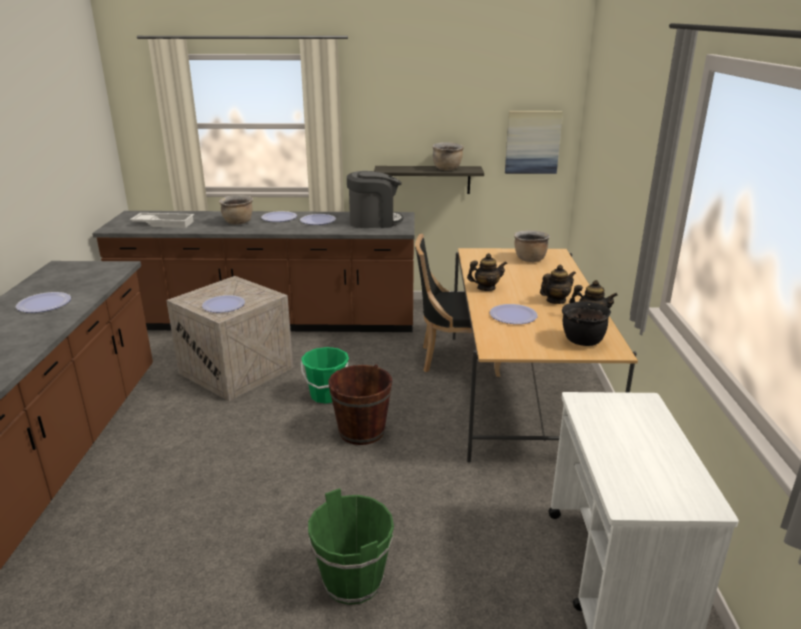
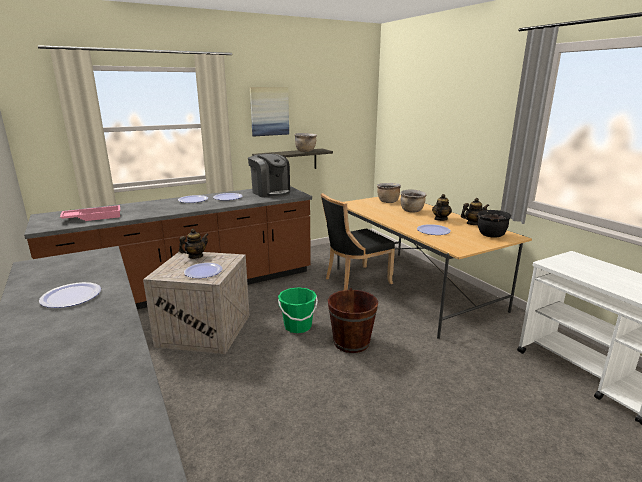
camera: 30 degrees left, 5 degrees down
(164, 223) = (93, 217): white tray -> pink tray
(238, 222) = (163, 207): brown cooking pot -> brown cooking pot (412, 211)
(353, 581) = (471, 444): green bucket -> none
(374, 221) = (270, 192): coffee machine -> coffee machine turned 90 degrees clockwise
(486, 288) = (392, 220): teapot -> teapot (195, 256)
(532, 142) = (351, 129): picture -> picture (269, 111)

